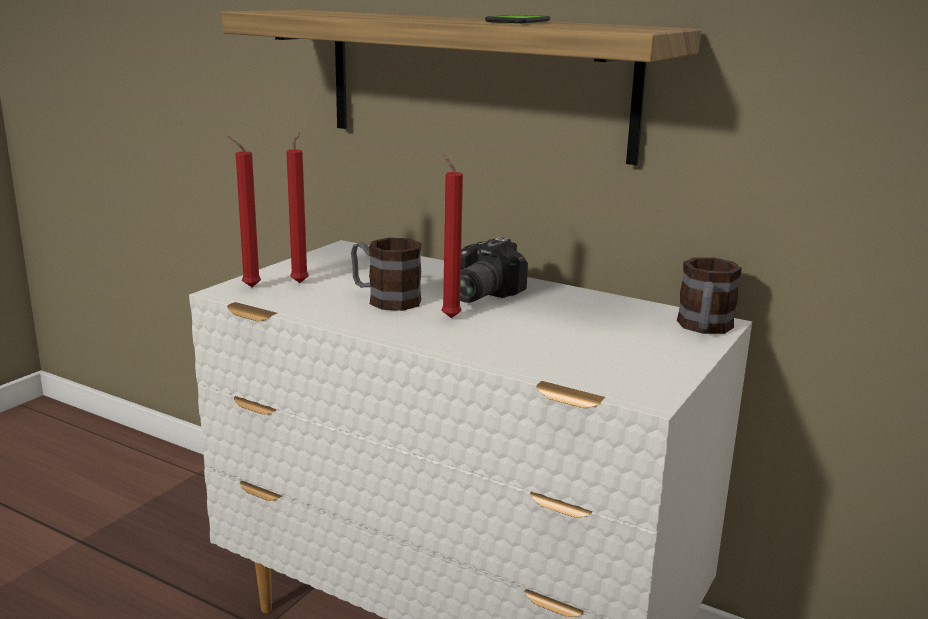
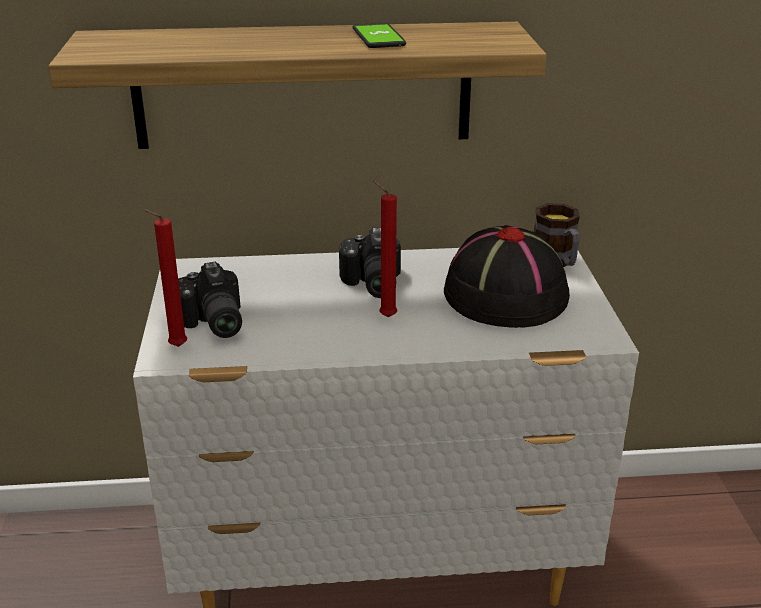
camera: 35 degrees left, 10 degrees up
(301, 282) = (211, 324): red candle -> camera
(385, 299) = (310, 317): mug -> none
(594, 335) = (504, 295): none -> black hat

